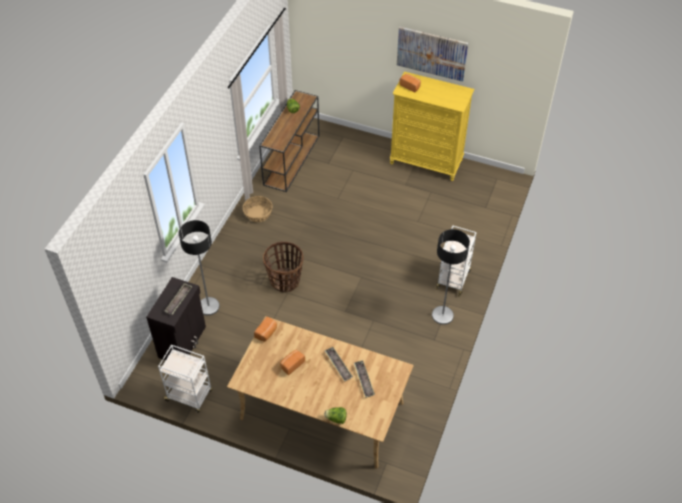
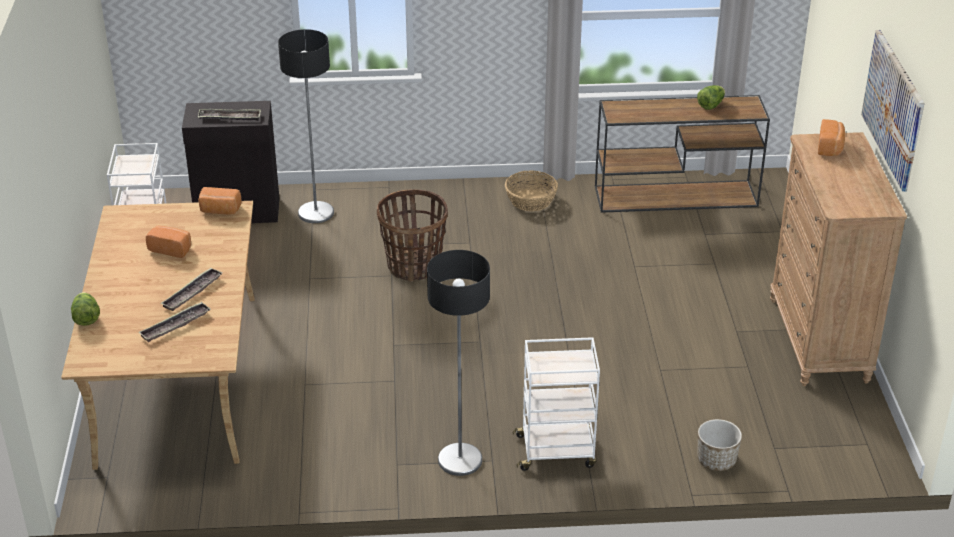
camera: 65 degrees right, 15 degrees down
(426, 162) = (819, 340): yellow dresser -> brown dresser
(484, 229) = (716, 460): none -> planter

